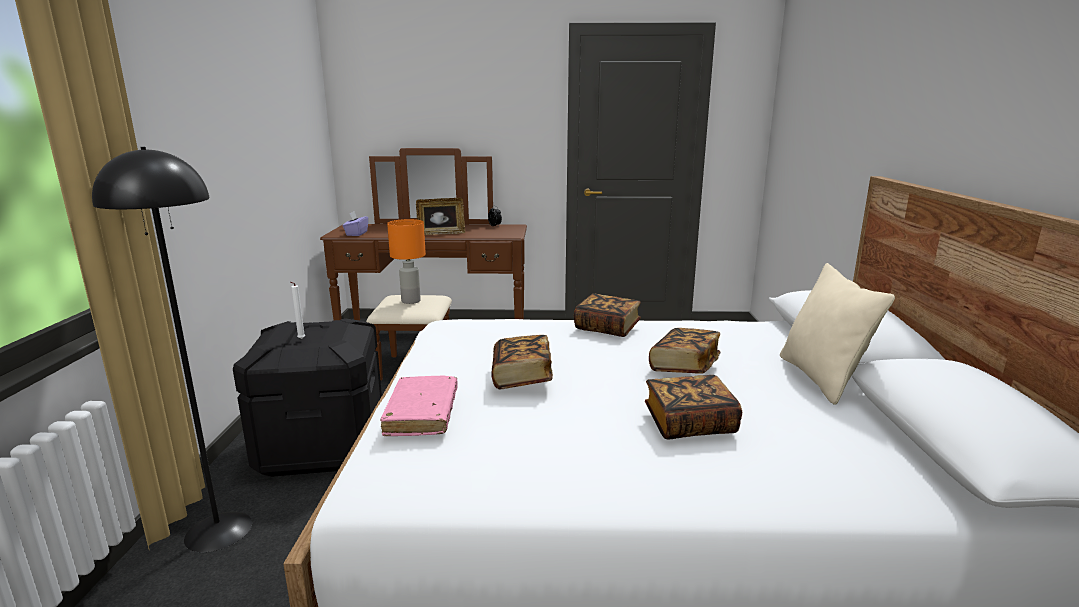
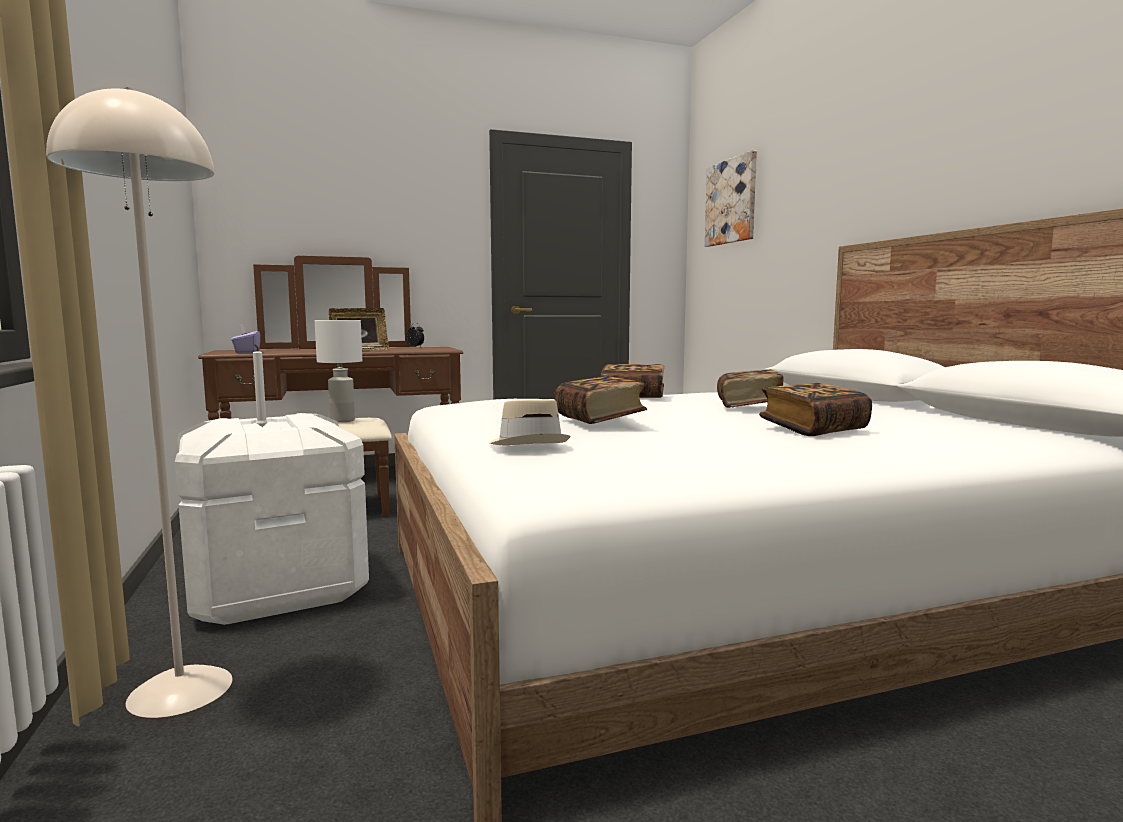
camera: 20 degrees left, 10 degrees down
(218, 530) = (180, 690): black floor lamp -> beige floor lamp
(323, 447) = (278, 588): black storage box -> white storage box
(410, 301) = (341, 421): orange table lamp -> white table lamp
(422, 414) = (529, 443): pink book -> beige hat
(805, 93) = (731, 201): none -> picture
(821, 378) = (874, 406): beige pillow -> none

